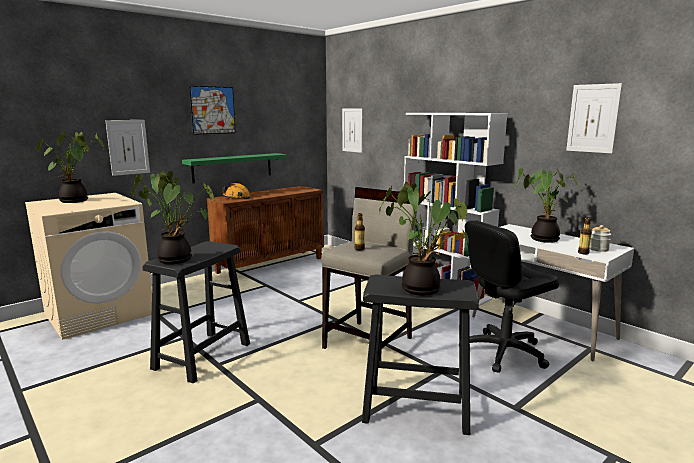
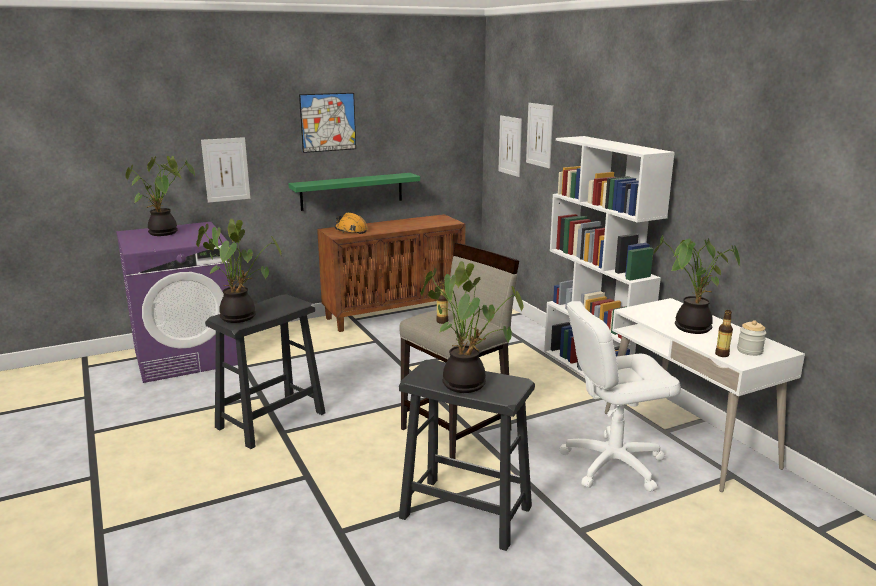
camera: 15 degrees right, 5 degrees up
(99, 313) = (187, 357): beige washing machine -> purple washing machine
(503, 352) = (612, 464): black office chair -> white office chair
(593, 118) = (770, 174): picture -> picture (539, 135)

